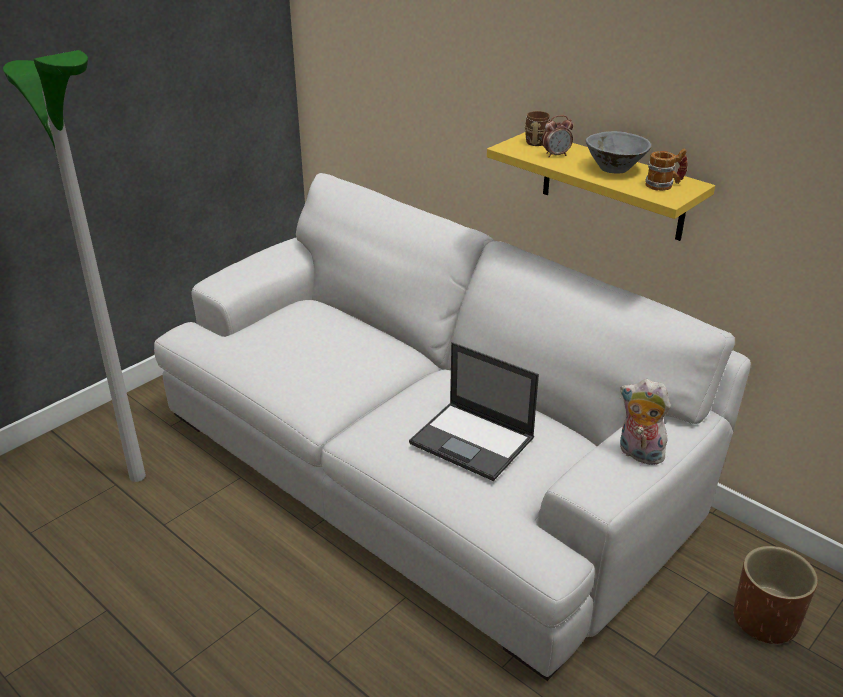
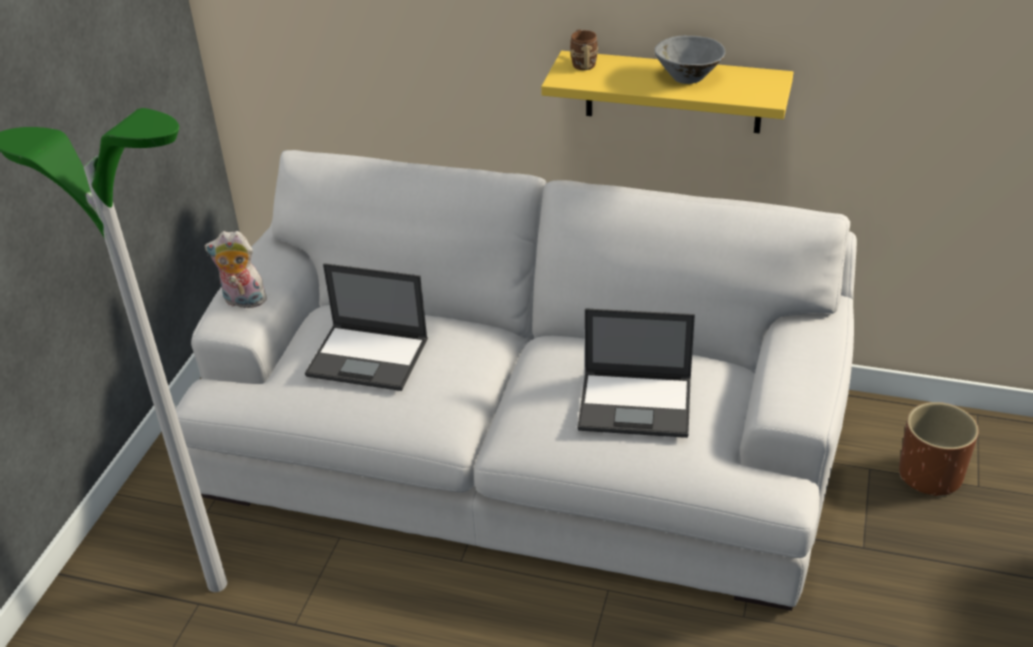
camera: 25 degrees left, 5 degrees up
(302, 340) = (369, 357): none -> laptop
(556, 155) = (618, 76): alarm clock -> none
(638, 454) = (807, 361): plush toy -> plush toy (243, 301)
(664, 185) = (750, 84): mug -> none

